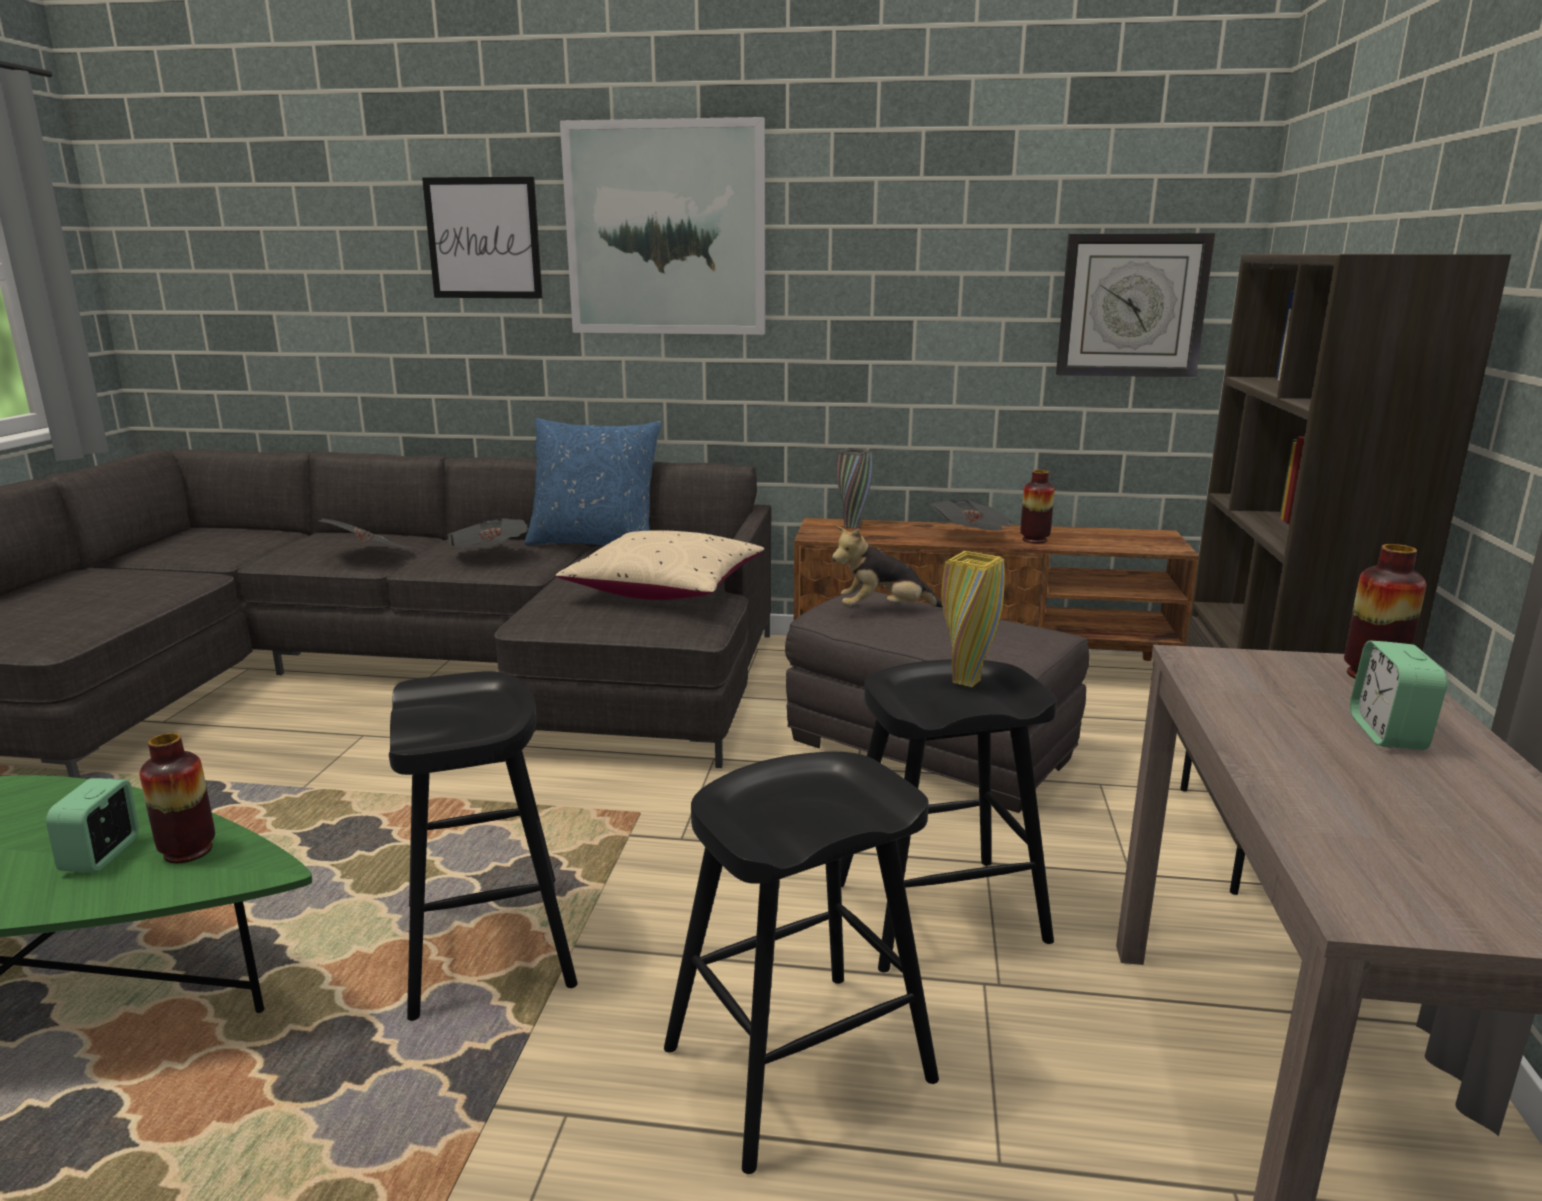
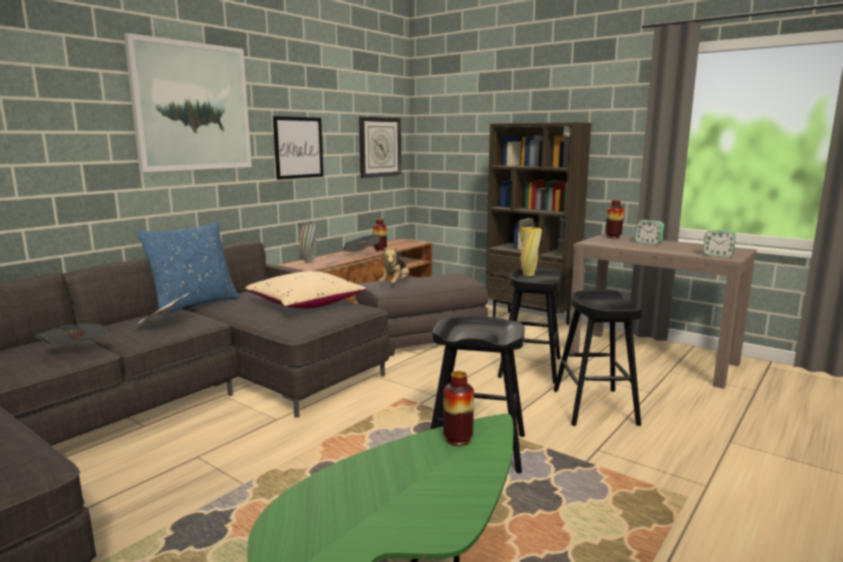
camera: 60 degrees left, 5 degrees down
(102, 855) = (439, 463): alarm clock -> alarm clock (717, 255)
(483, 238) = (66, 107): picture -> picture (298, 147)

